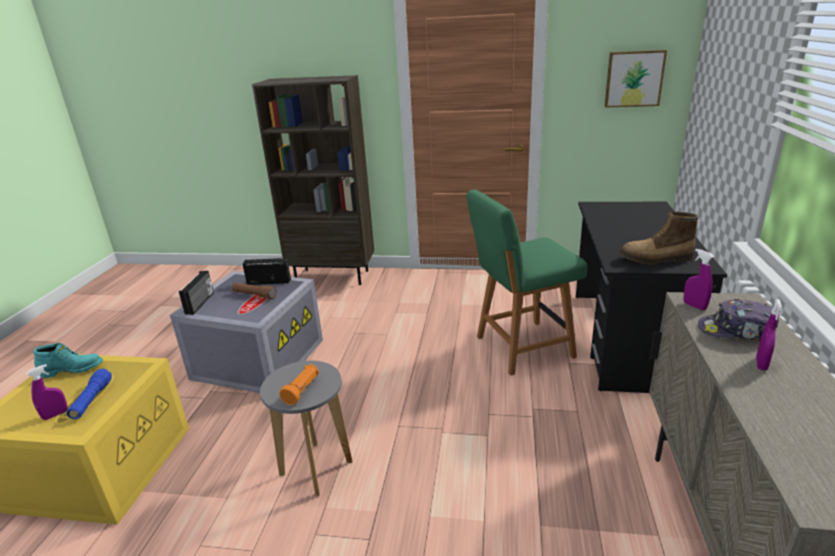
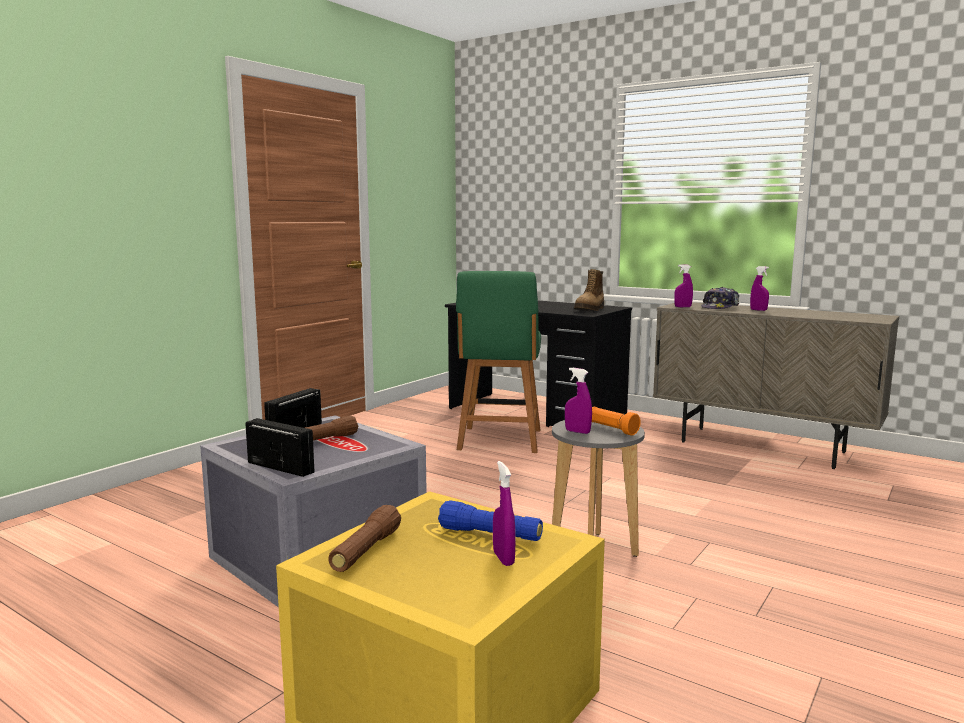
camera: 65 degrees left, 15 degrees down
(72, 370) = (366, 551): turquoise boot -> brown flashlight
(287, 376) = (577, 432): none -> purple spray bottle
(333, 276) = (173, 483): brown bookcase -> none
(634, 78) = (425, 196): picture -> none

